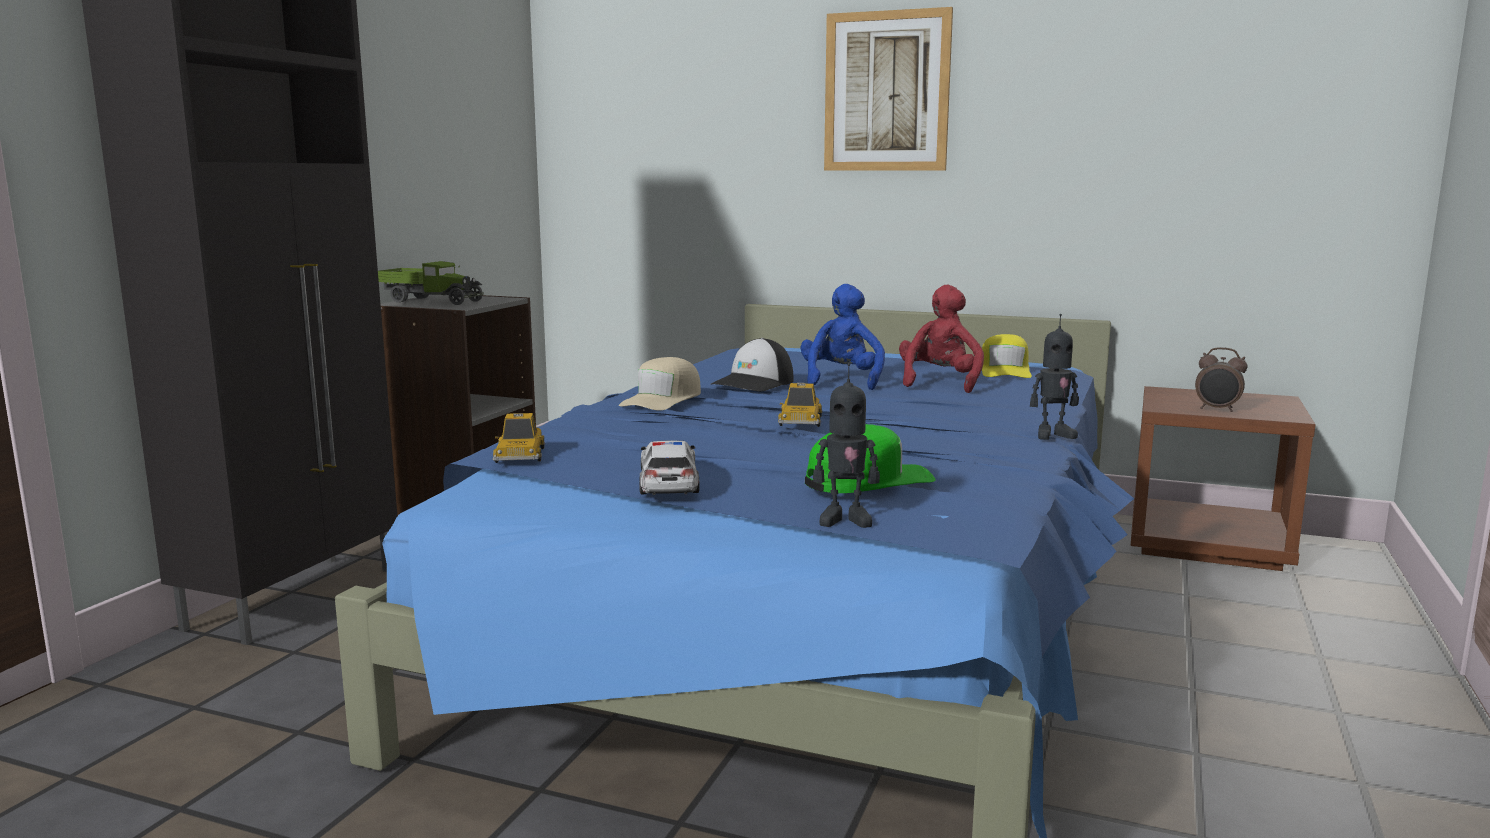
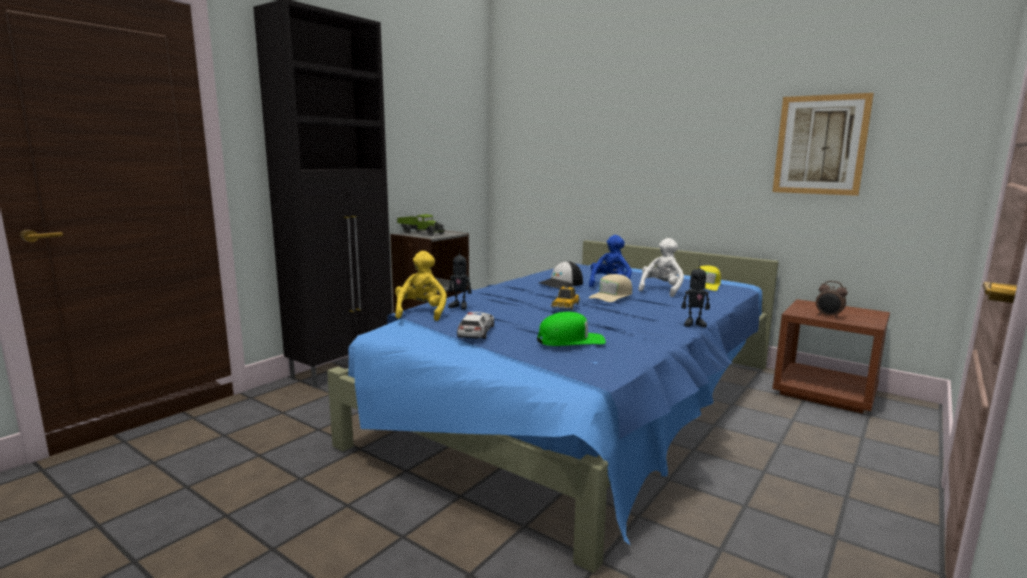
camera: 15 degrees right, 0 degrees up
(520, 456) = (421, 313): toy car -> yellow plush toy
(663, 400) = (508, 289): beige cap -> beige cap (611, 296)
(845, 520) = (544, 359): toy robot -> toy robot (459, 306)
(886, 92) = (660, 131): picture -> picture (820, 145)
(939, 383) = (661, 290): red plush toy -> white plush toy

